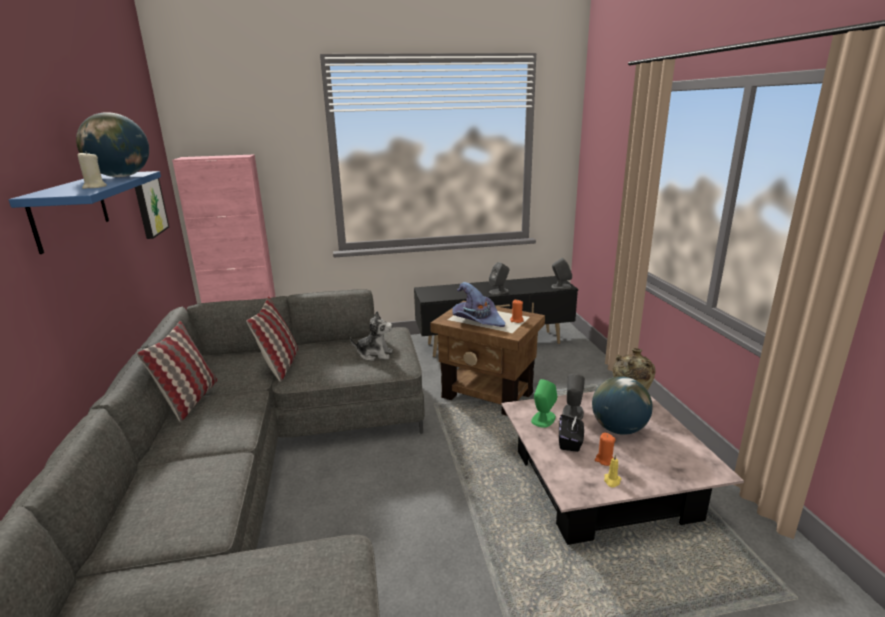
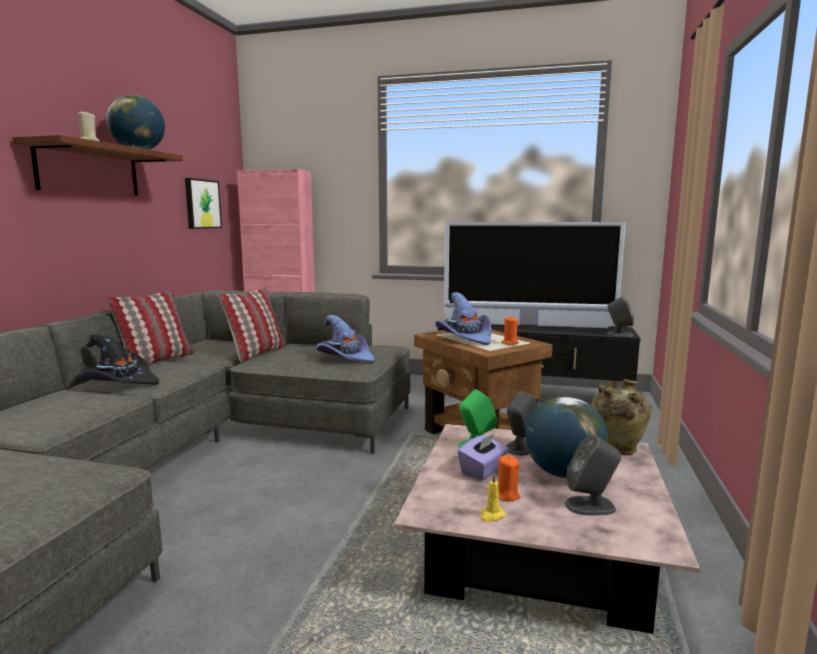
camera: 25 degrees right, 10 degrees down
(70, 210) = (89, 170): blue shelf -> brown shelf
(194, 441) = (120, 382): none -> black hat
(374, 354) = (345, 357): plush toy -> purple hat
(487, 286) = (528, 325): none -> television
(499, 291) = (536, 330): grey speaker -> grey speaker (591, 506)
(570, 442) = (483, 470): black tissue box -> purple tissue box

